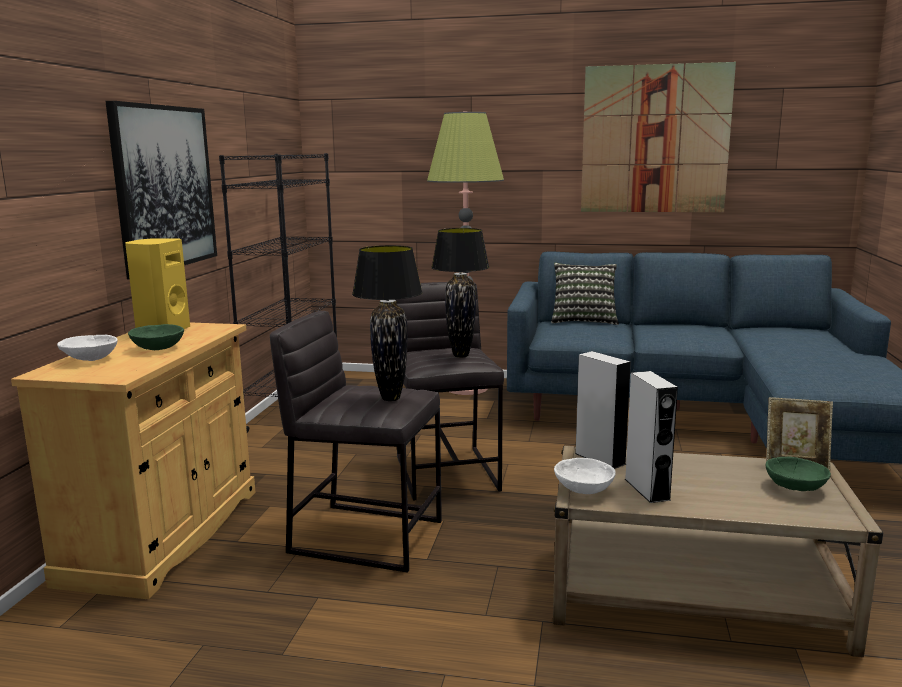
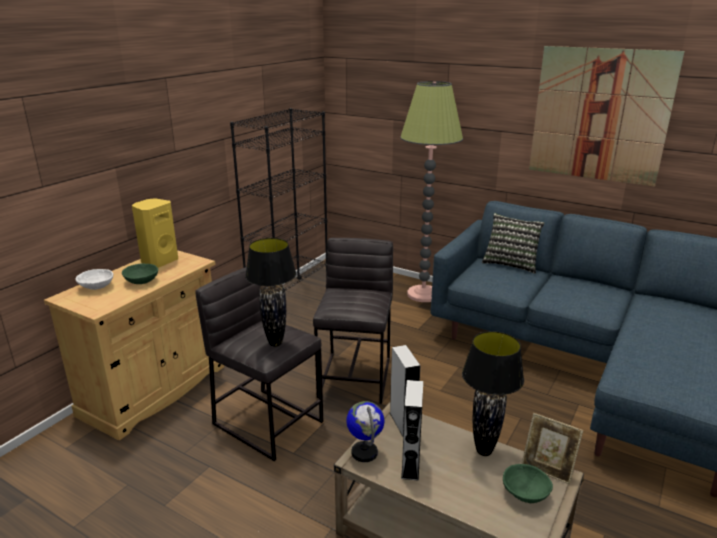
camera: 20 degrees right, 10 degrees up
(164, 188) = (179, 154): picture -> none
(461, 356) = (362, 303): black table lamp -> black table lamp (484, 451)
(583, 490) = (364, 452): white bowl -> globe

